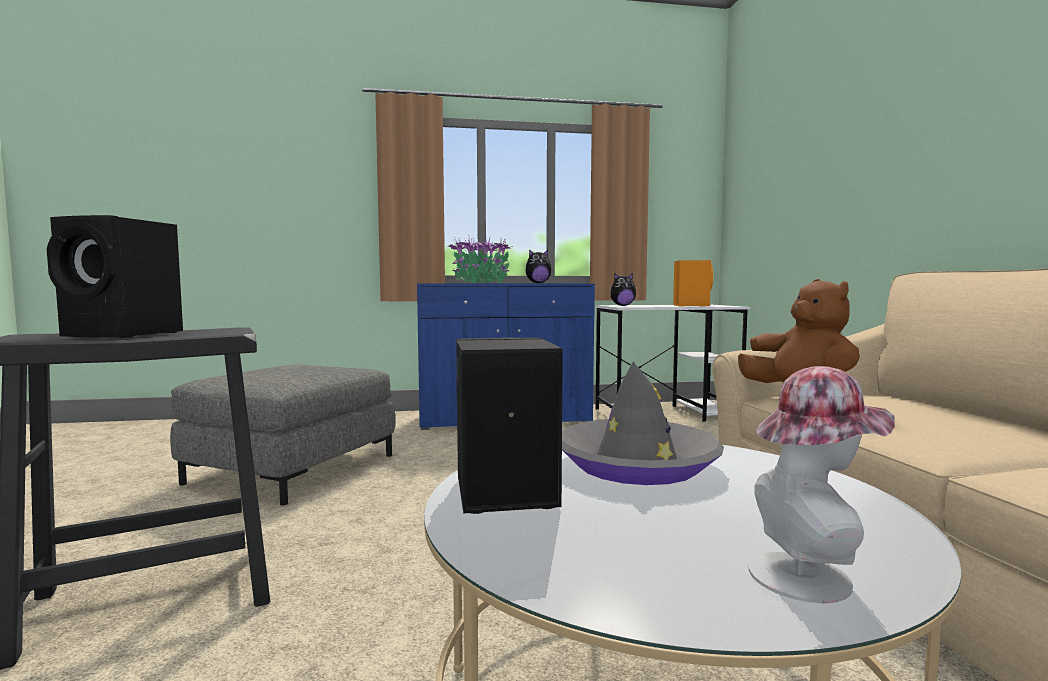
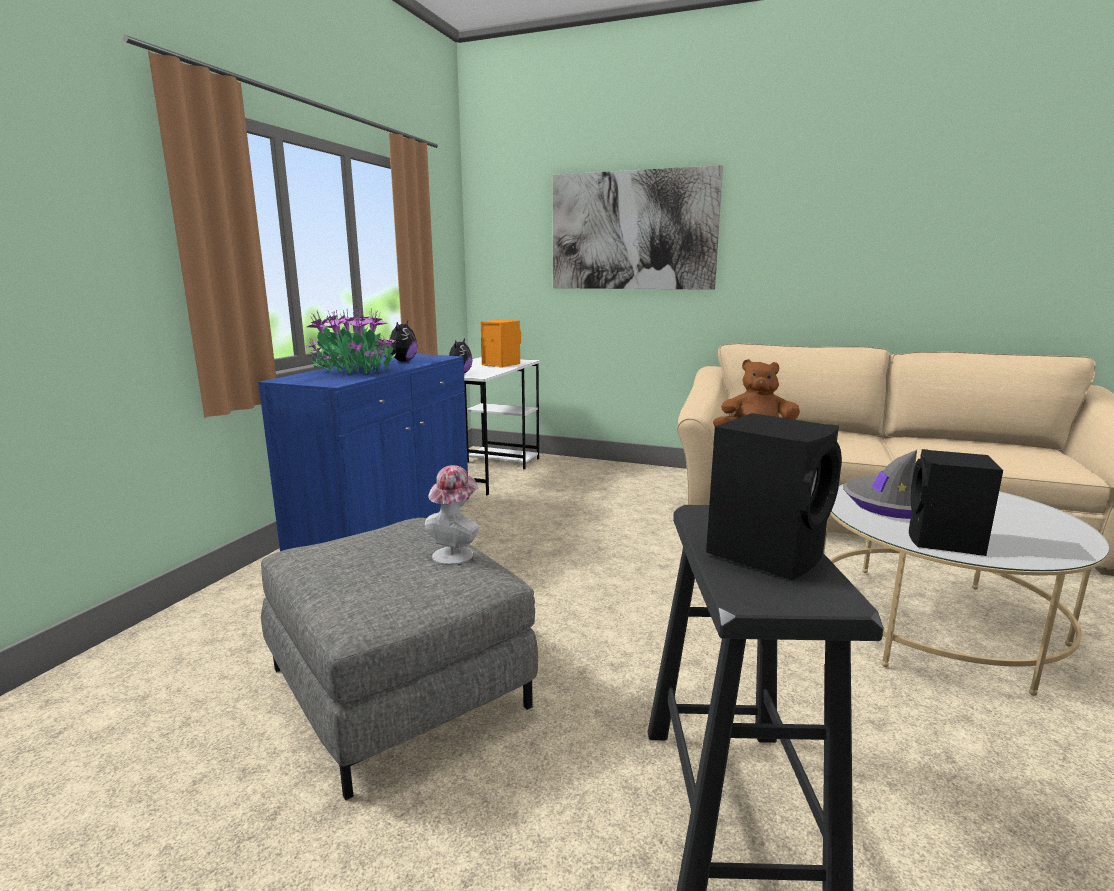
camera: 60 degrees left, 10 degrees up
(811, 575) = (1042, 517): hat -> hat (455, 553)
(846, 142) = (633, 231): none -> picture

